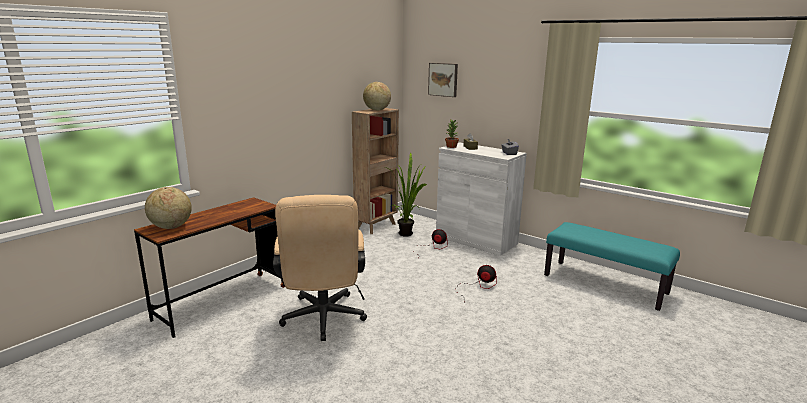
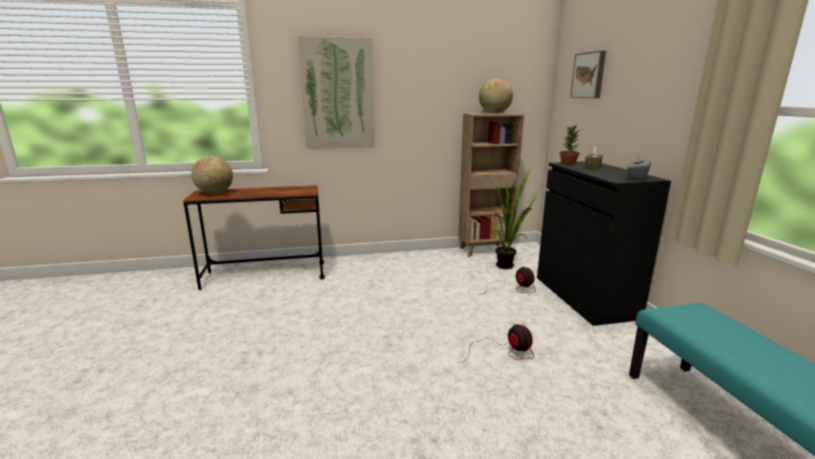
camera: 40 degrees right, 0 degrees up
(256, 104) = (338, 94): none -> picture
(323, 320) = (302, 320): beige office chair -> none
(476, 240) = (584, 296): white cabinet -> black cabinet

